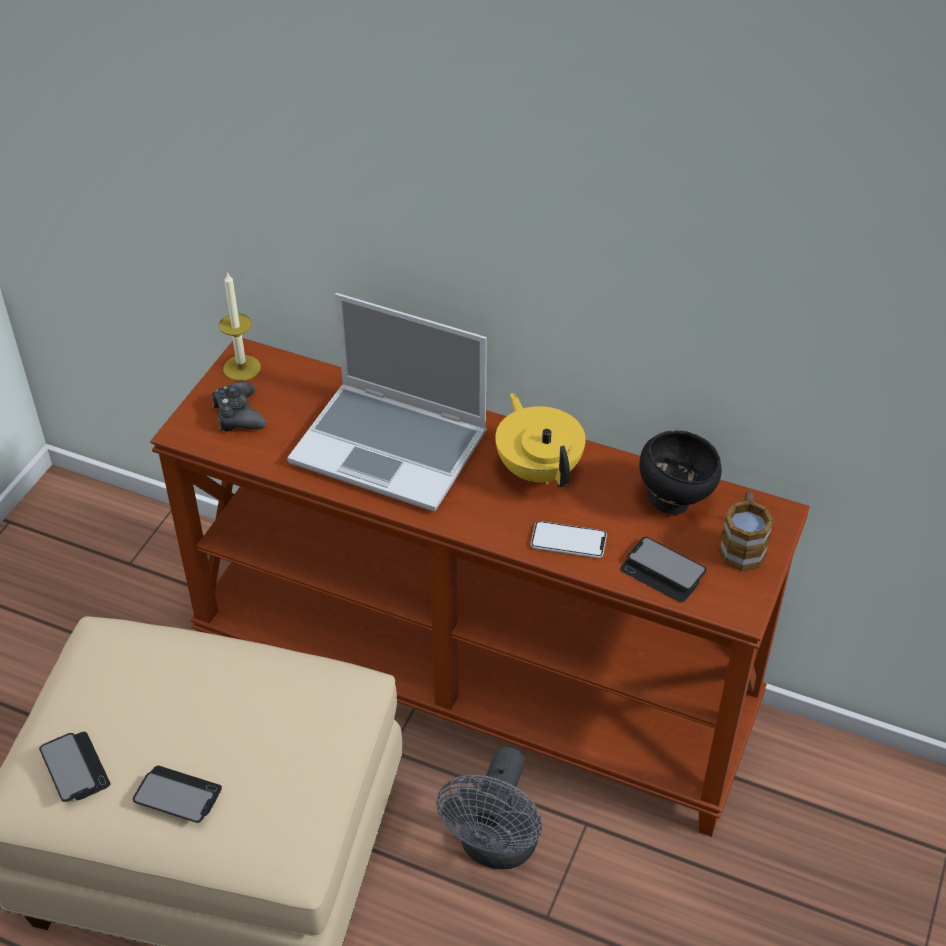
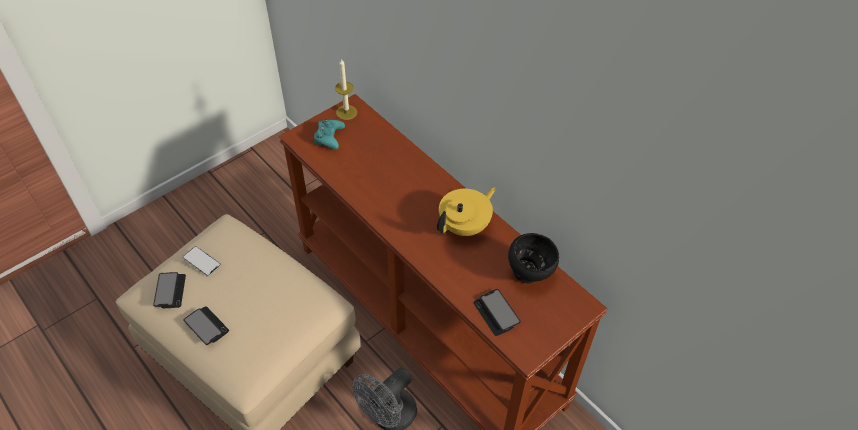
camera: 25 degrees right, 5 degrees up
(238, 414) = (329, 137): black game controller -> turquoise game controller
(392, 448) = (395, 185): laptop -> none
(539, 469) = (465, 226): yellow teapot -> yellow teapot turned 45 degrees clockwise
(568, 541) = (455, 274): phone -> phone (202, 261)
(742, 545) = (552, 316): mug -> none

